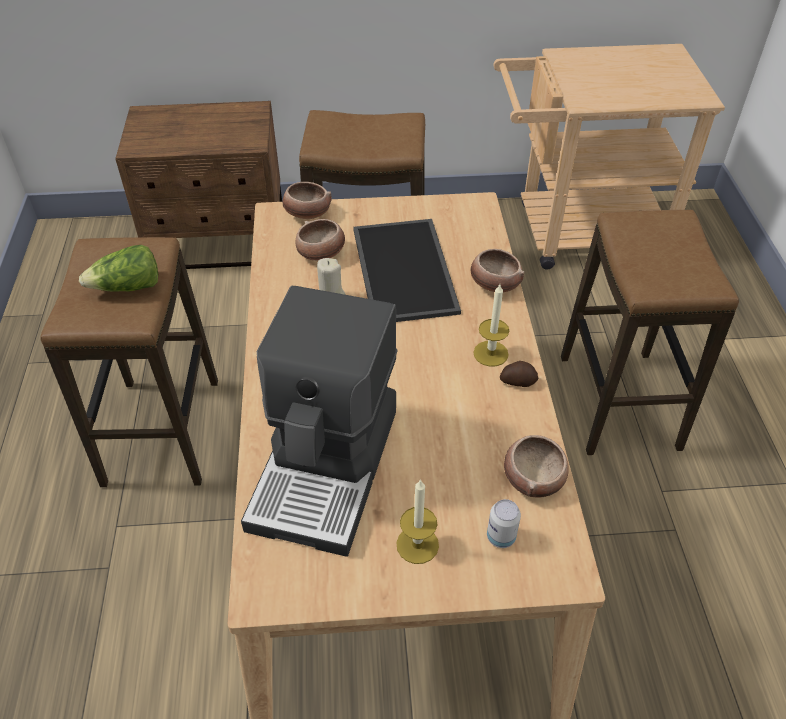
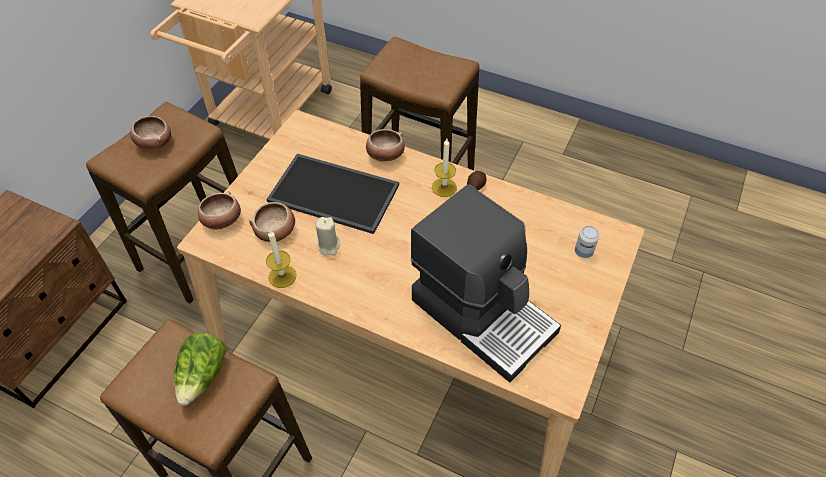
camera: 60 degrees left, 5 degrees up
(417, 544) = (568, 293): candle -> candle (282, 276)
(533, 477) = (551, 216): bowl -> bowl (154, 142)

